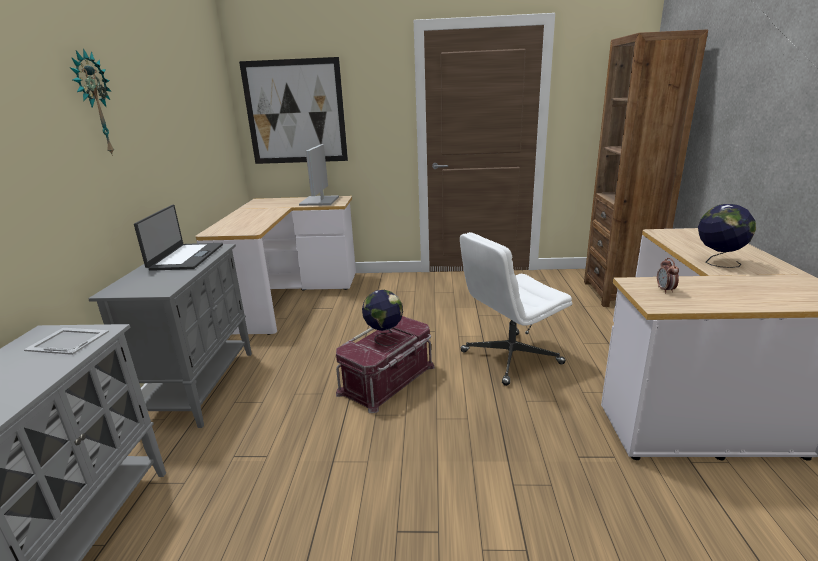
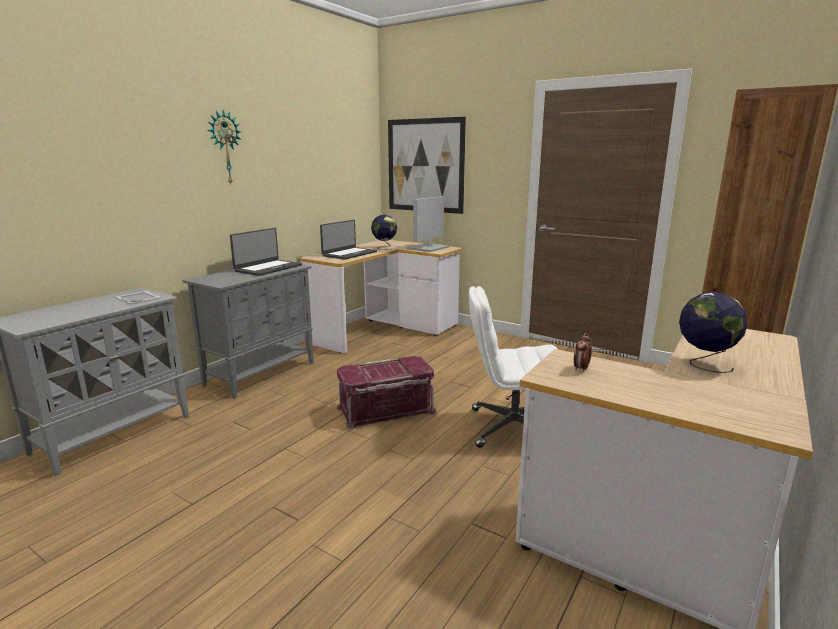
camera: 30 degrees right, 5 degrees down
(247, 221) = (349, 254): none -> laptop
(384, 338) = (386, 369): globe -> globe (384, 247)

